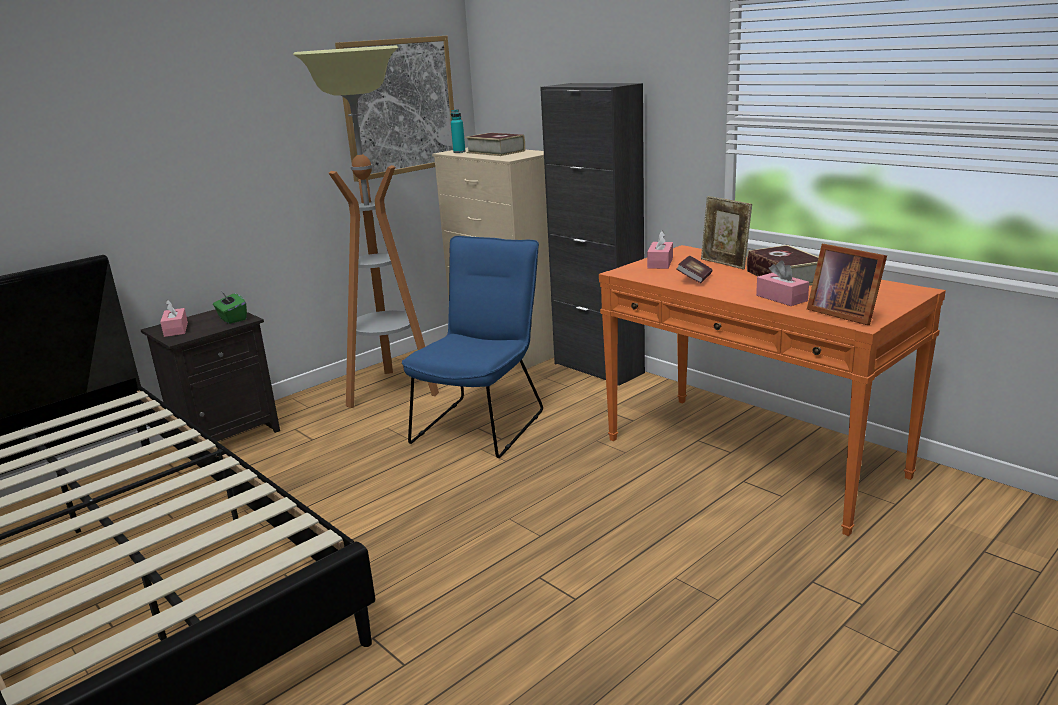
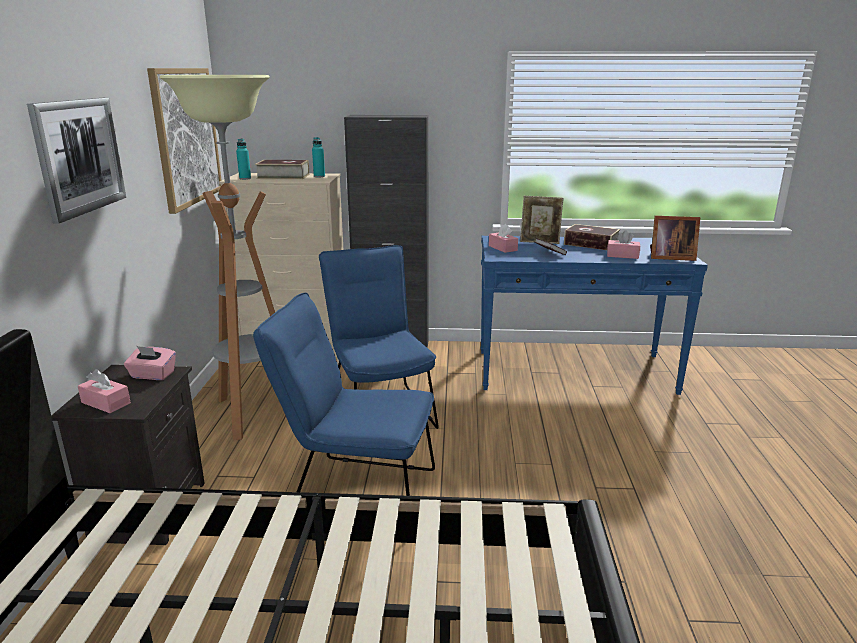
camera: 45 degrees left, 0 degrees up
(216, 124) = (79, 156): none -> picture
(232, 319) = (152, 375): green tissue box -> pink tissue box
(350, 481) = (355, 492): none -> blue chair
(524, 154) = (319, 176): none -> turquoise bottle
(752, 457) = (574, 371): orange console table -> blue console table

